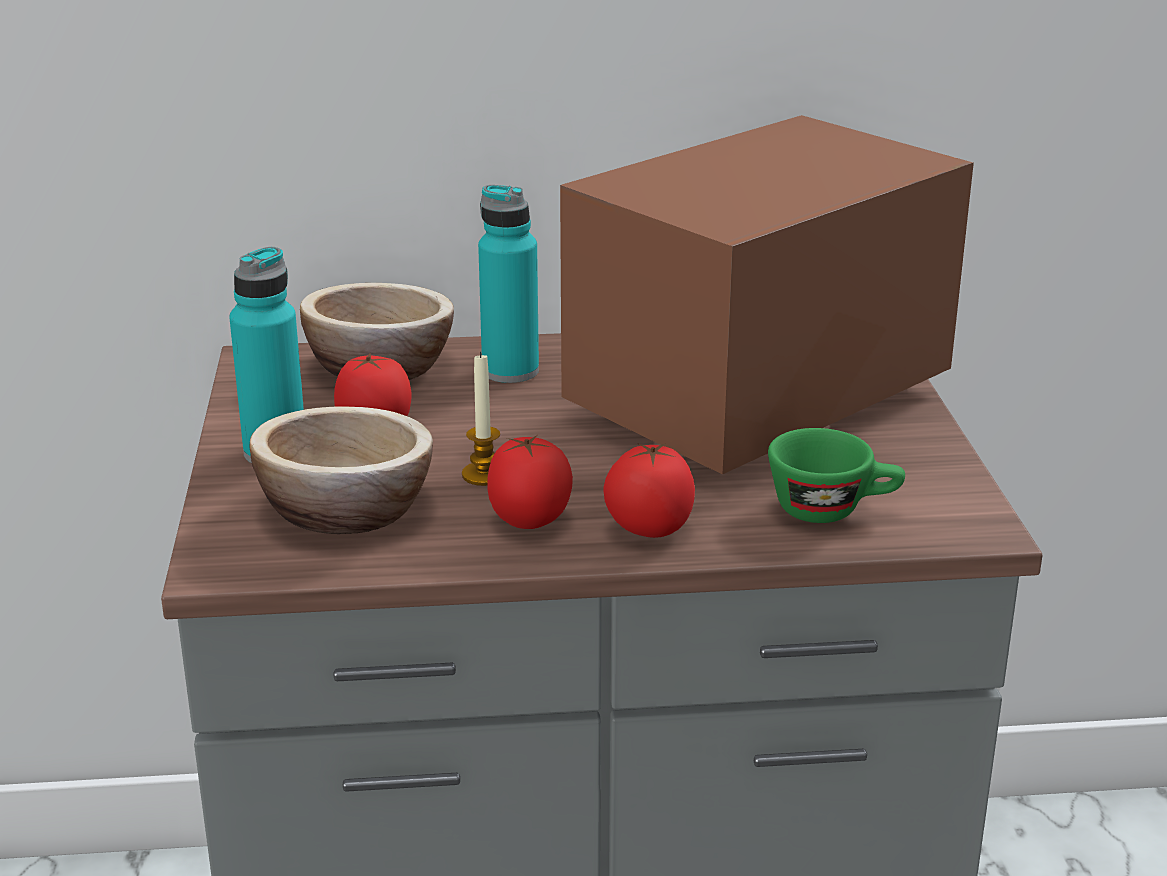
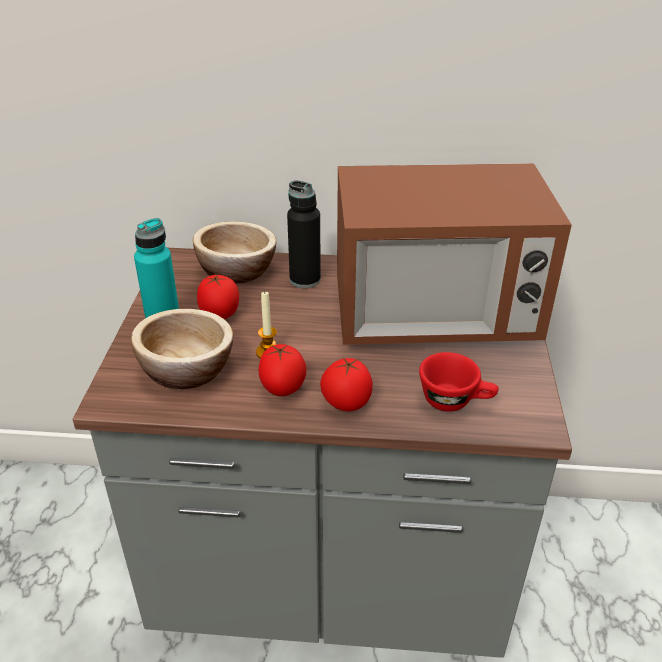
camera: 10 degrees right, 10 degrees up
(510, 371) = (305, 280): turquoise bottle -> black bottle
(756, 403) = (433, 316): microwave -> microwave turned 150 degrees counterclockwise
(832, 509) = (455, 401): green cup -> red cup

